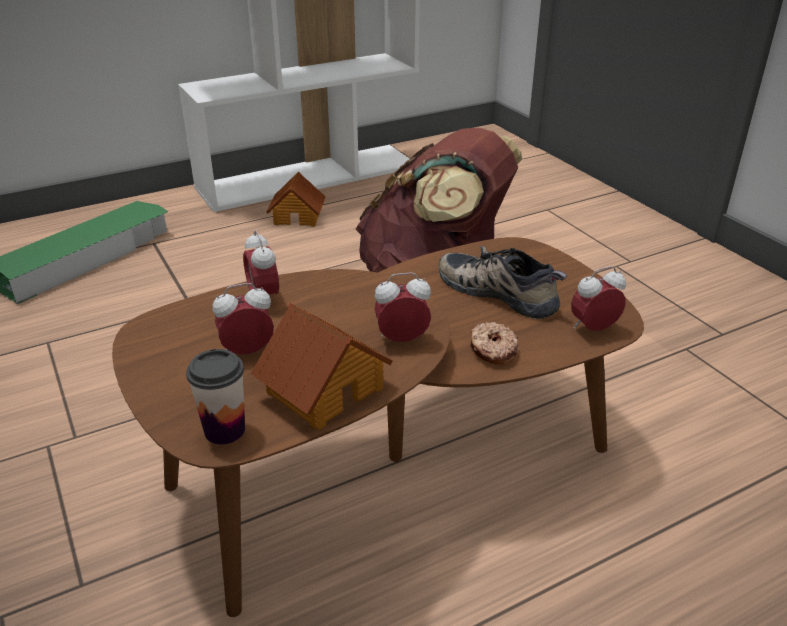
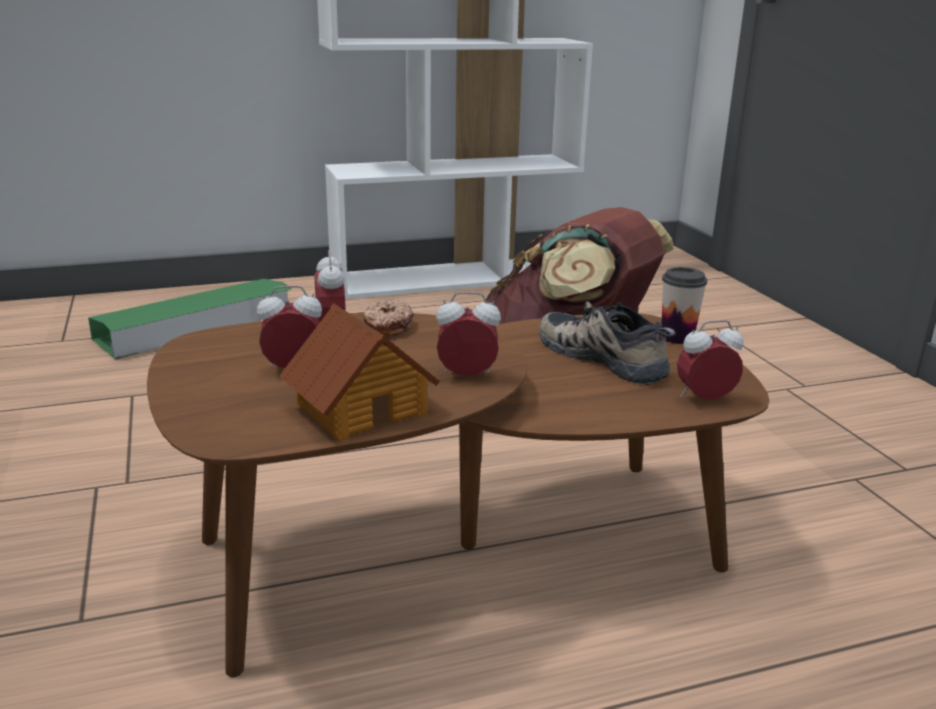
camera: 10 degrees right, 10 degrees down
(224, 430) = (237, 430): cup -> cup (677, 337)
(298, 216) = (431, 310): toy house -> none
(492, 350) = (576, 406): donut -> donut (387, 326)

